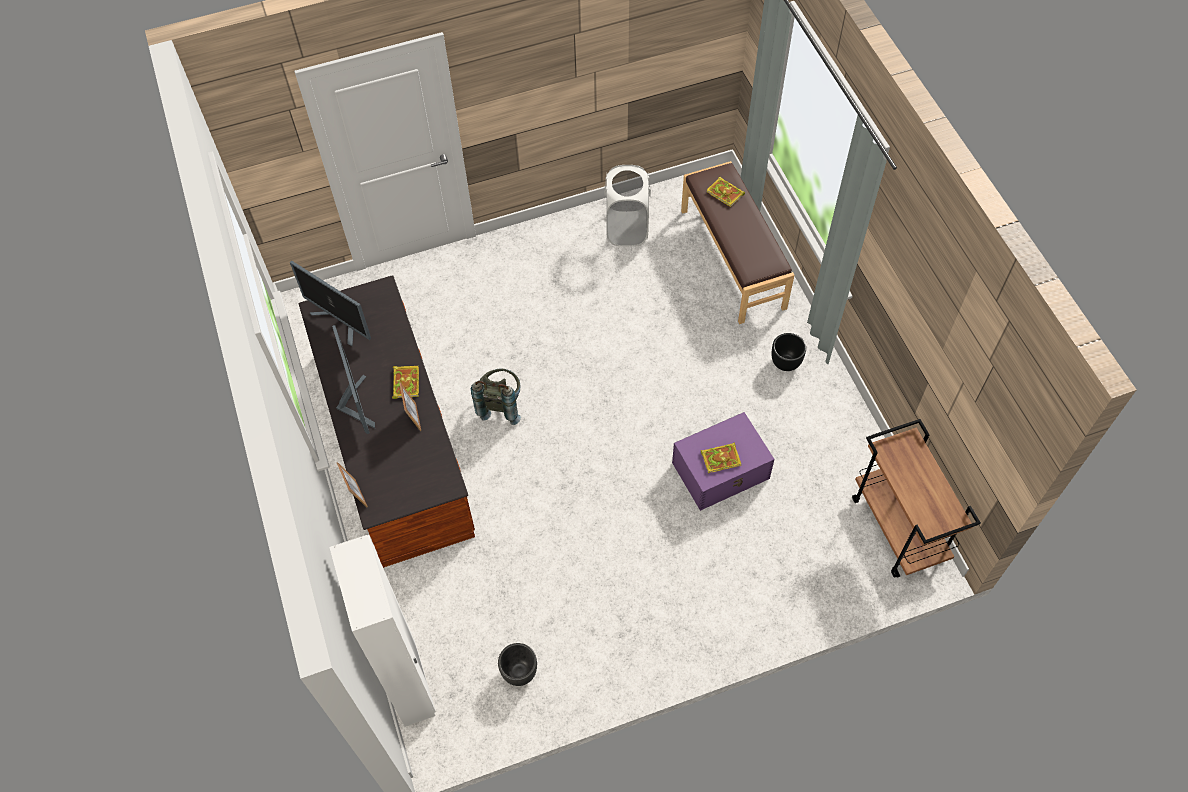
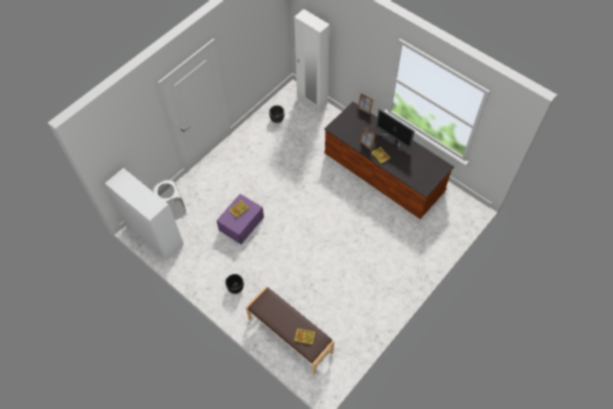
camera: 150 degrees right, 0 degrees up
(341, 322) = (428, 167): monitor -> none
(500, 404) = (351, 206): grey backpack -> none
(626, 229) = (354, 325): white laundry basket -> white laundry basket (173, 210)
(899, 529) = (154, 235): brown cart -> white cabinet

